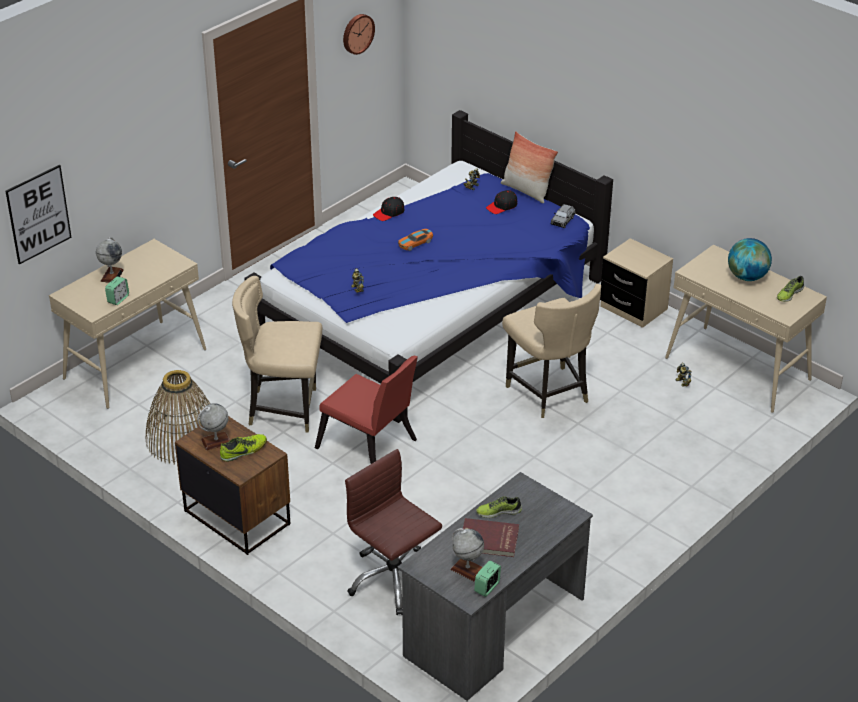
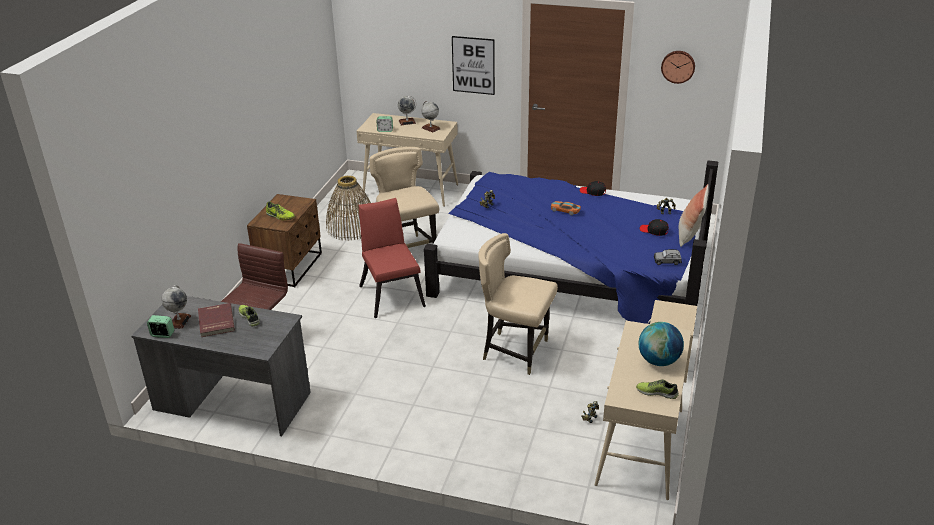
camera: 65 degrees right, 5 degrees down
(38, 214) = (376, 57): picture -> picture (473, 65)
(216, 441) = (284, 205): globe -> globe (430, 128)
(370, 448) = (391, 293): red chair -> red chair turned 150 degrees clockwise
(548, 393) = (515, 351): beige chair -> beige chair turned 75 degrees clockwise

